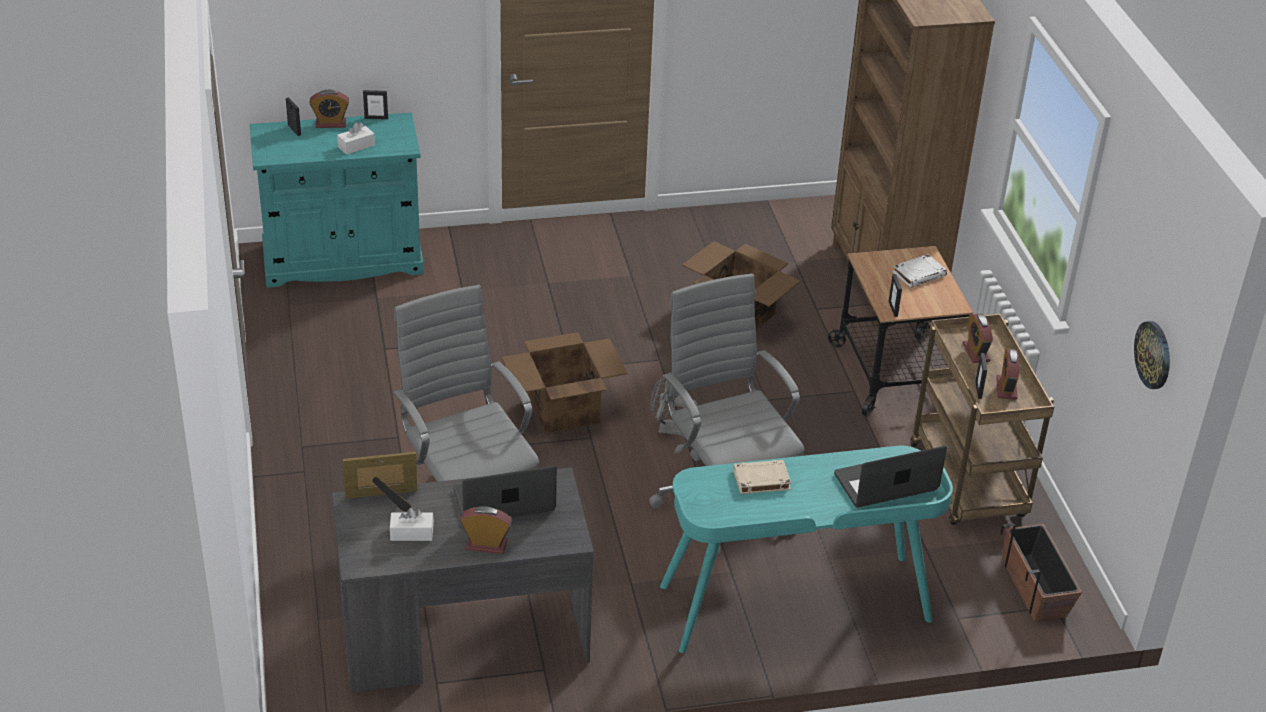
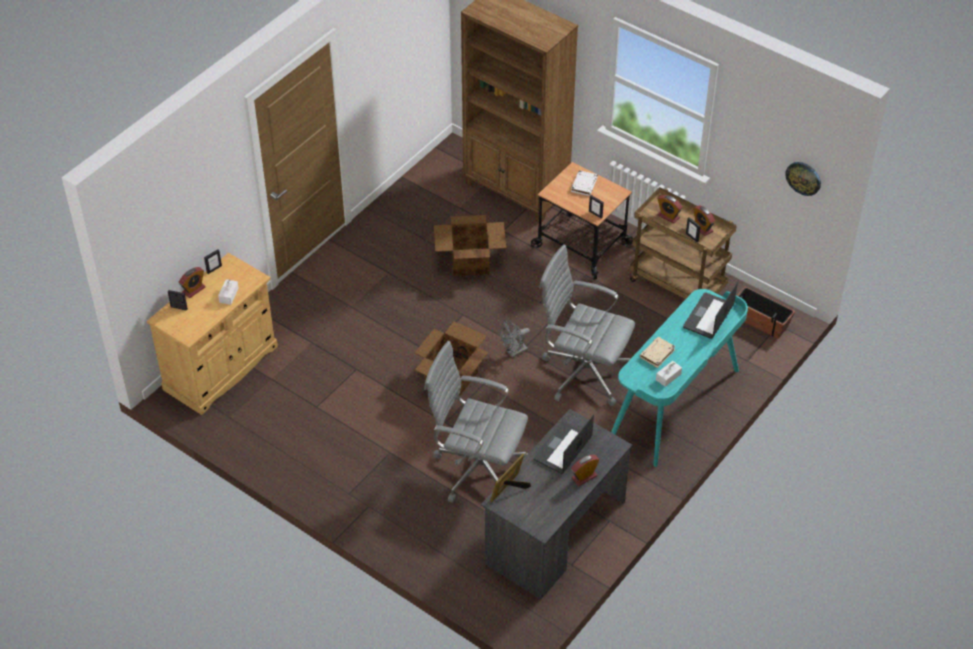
camera: 40 degrees left, 10 degrees up
(343, 260) = (221, 368): turquoise cabinet -> beige cabinet
(412, 533) = (544, 496): white tissue box -> white tissue box (668, 377)

